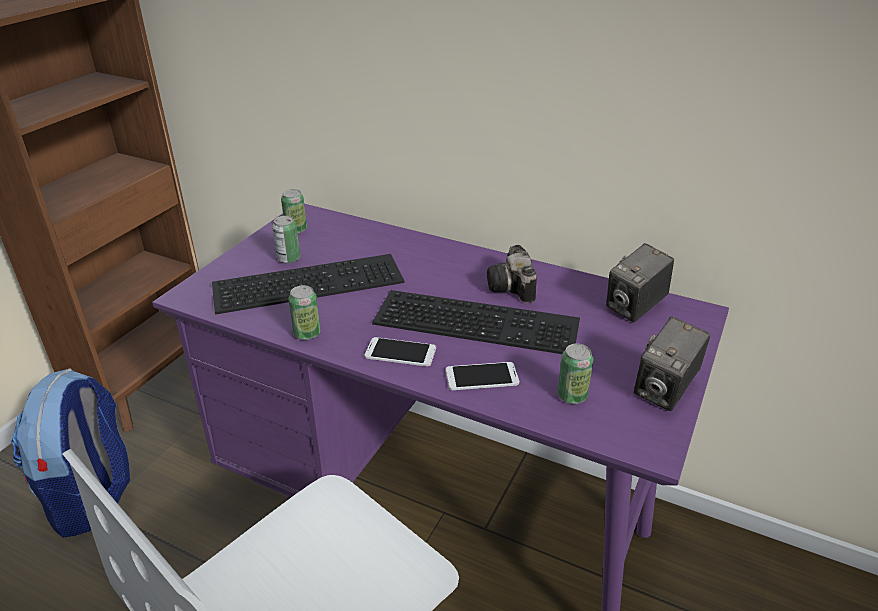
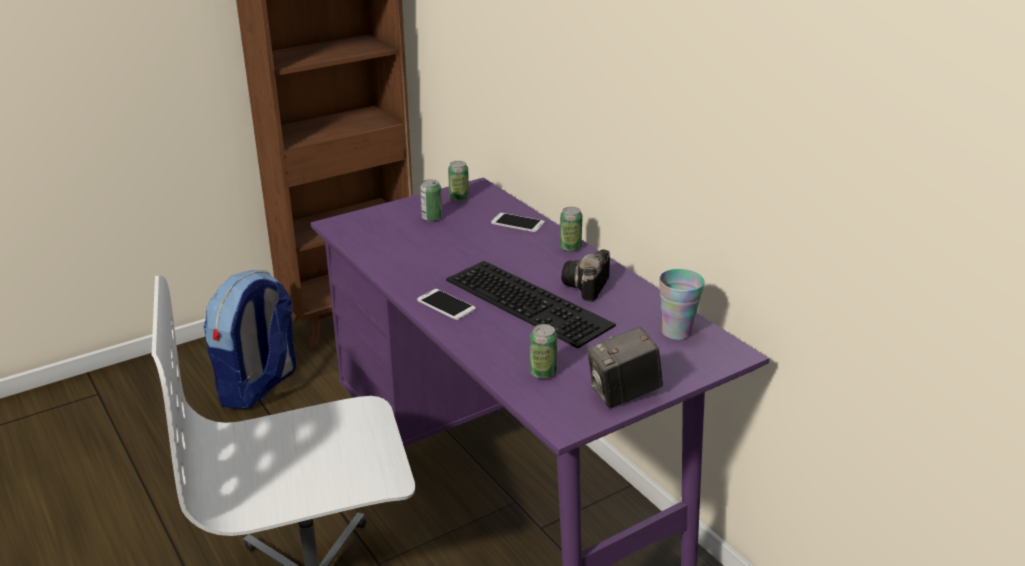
camera: 30 degrees right, 5 degrees down
(307, 334) = (393, 273): can -> can (570, 247)
(309, 281) = (431, 238): keyboard -> none
(481, 377) = (488, 339): phone -> phone (517, 223)
(635, 308) = (676, 332): camera -> cup

